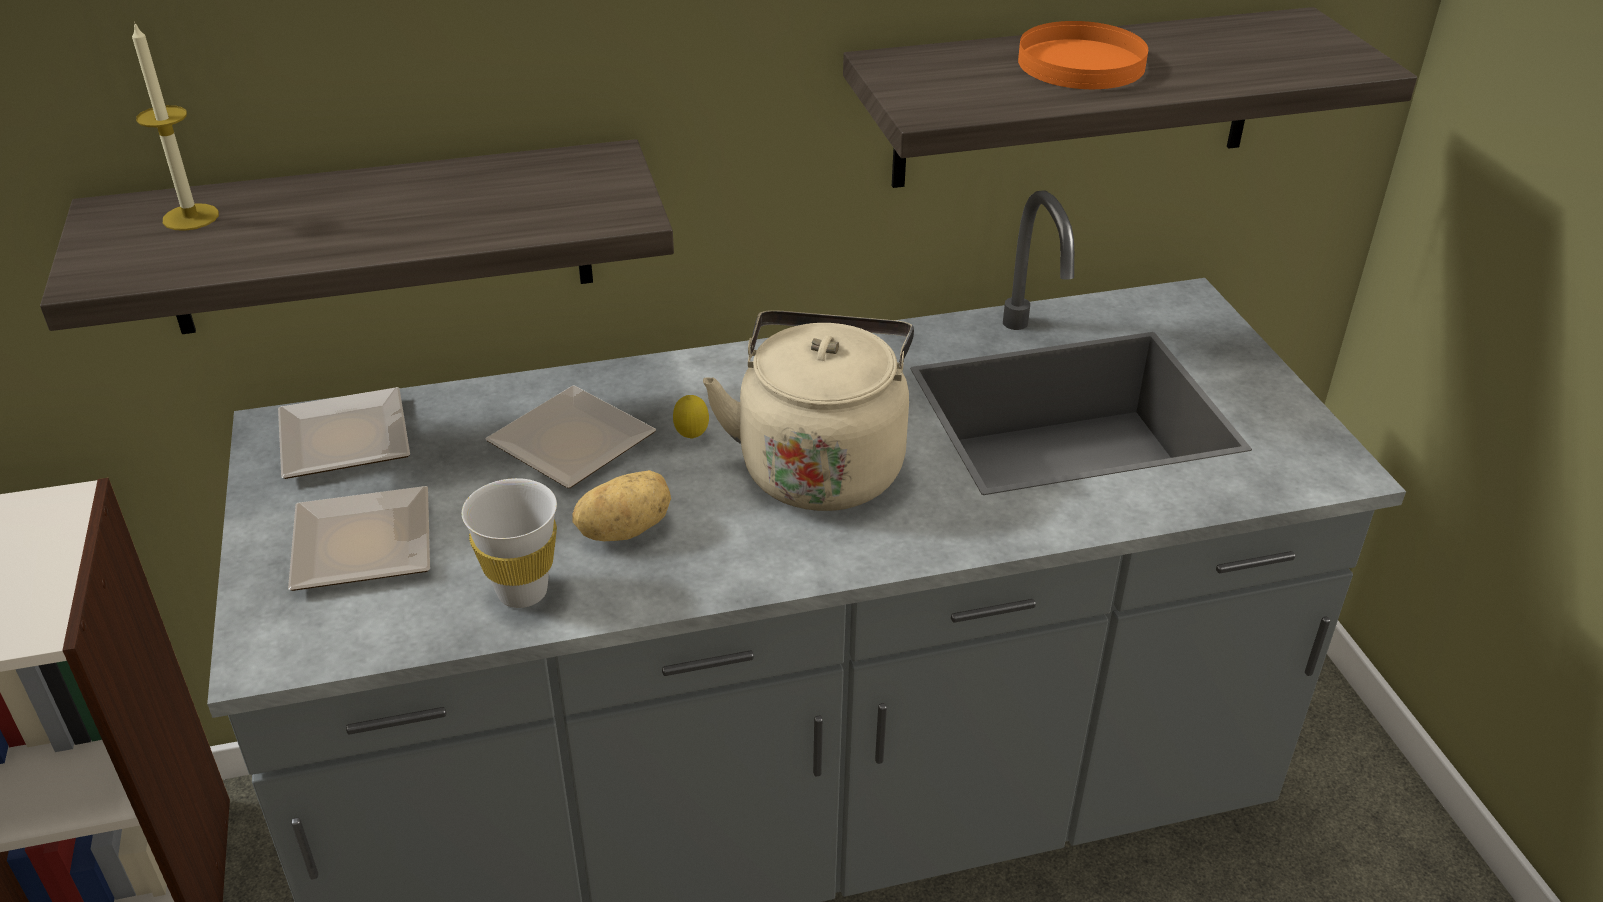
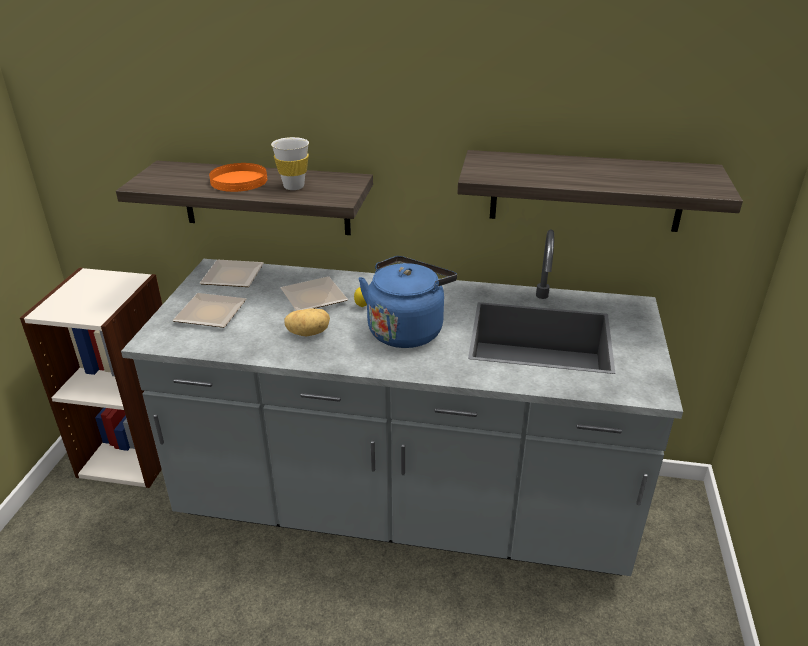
camera: 25 degrees right, 5 degrees down
(190, 217) = (187, 172): candle -> none
(522, 592) = (253, 344): white cup -> white cup (294, 187)
(821, 464) = (407, 329): beige kettle -> blue kettle
(1080, 63) = (570, 169): orange plate -> orange plate (238, 181)

